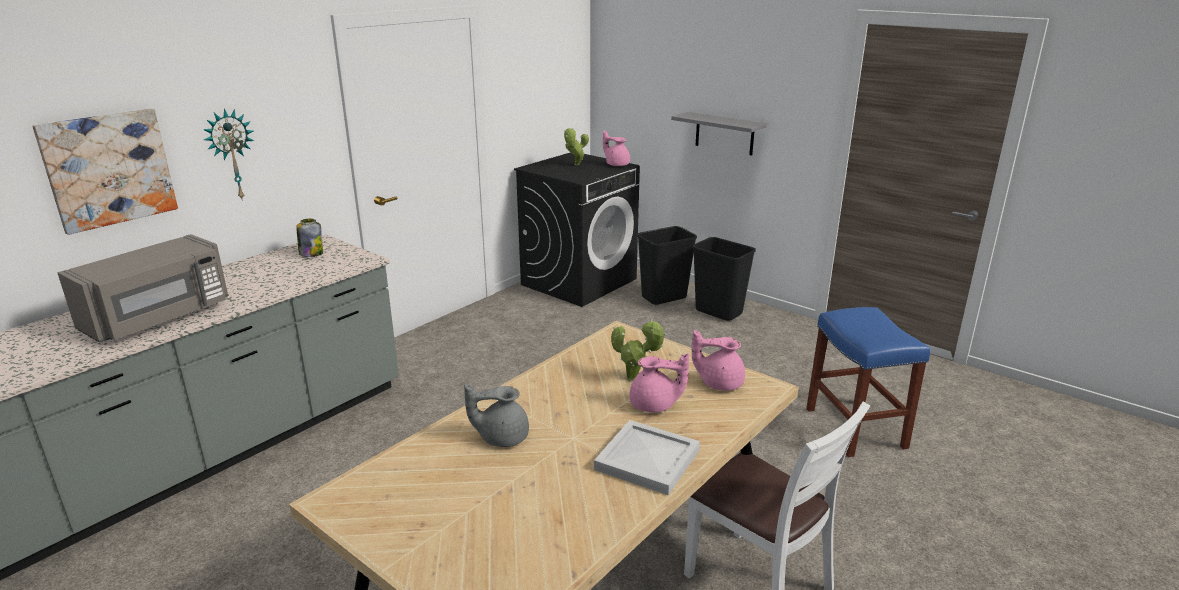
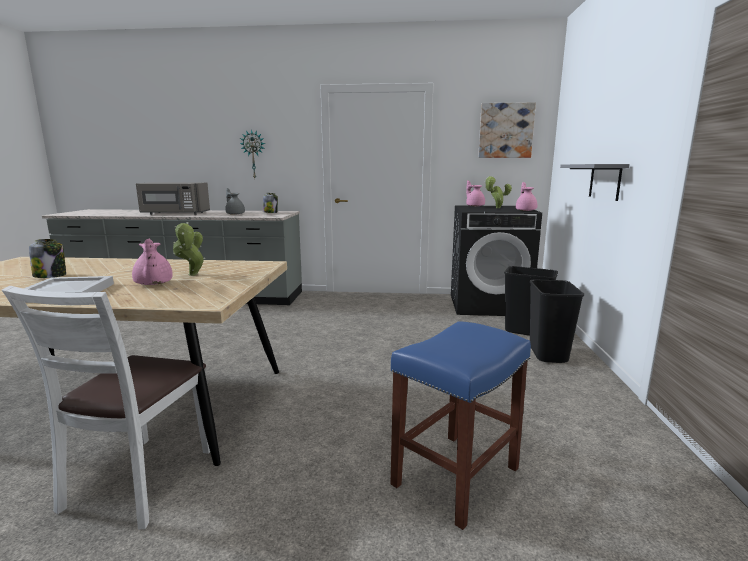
camera: 55 degrees right, 10 degrees down
(108, 169) = (198, 150): picture -> picture (505, 130)
(501, 437) = (94, 267): grey teapot -> grey teapot (235, 214)
(523, 471) = (50, 275): none -> jar
(719, 382) = (205, 291): pink teapot -> pink teapot (474, 206)

